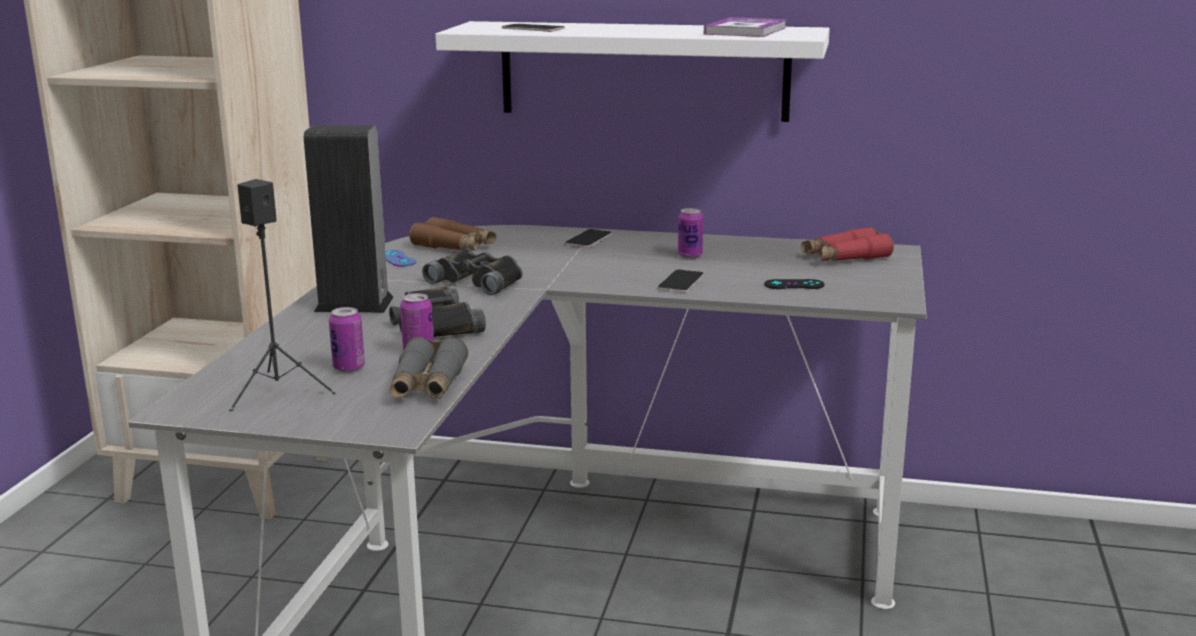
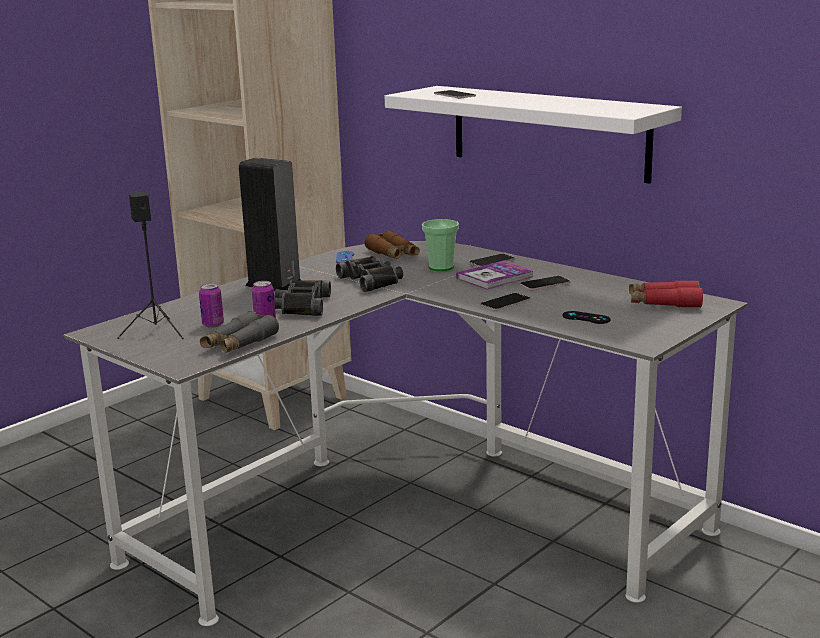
camera: 30 degrees right, 0 degrees up
(539, 254) = (441, 267): none -> cup
(690, 255) = (545, 284): can -> phone
(745, 31) = (600, 106): book -> book (495, 277)

